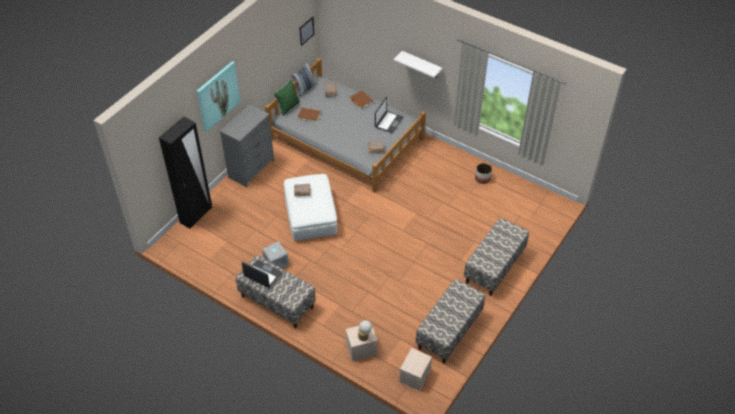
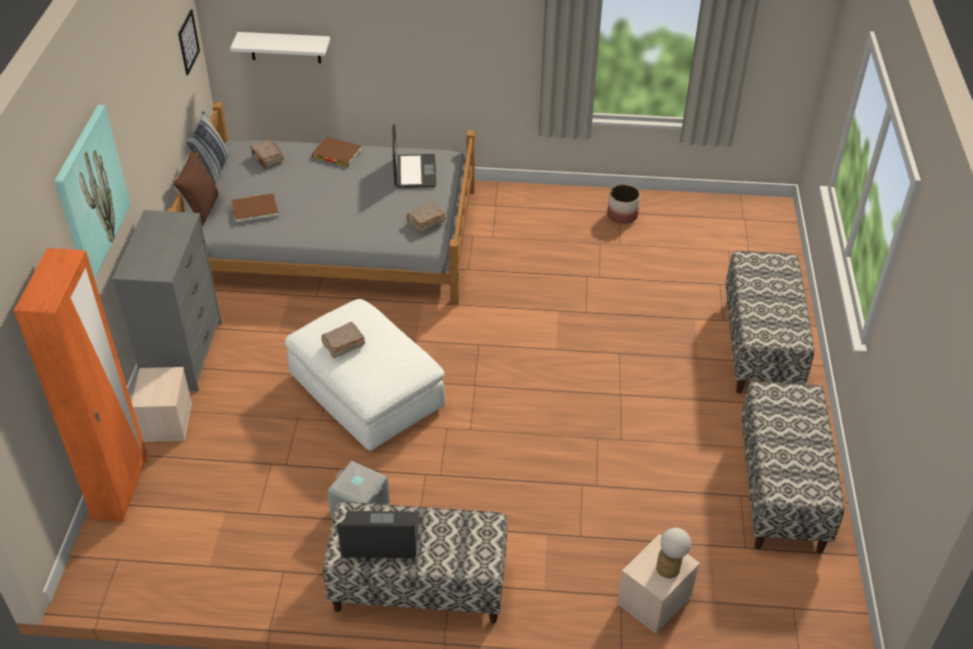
camera: 30 degrees left, 5 degrees down
(196, 215) = (121, 488): black wardrobe -> orange wardrobe
(287, 107) = (200, 210): green pillow -> brown pillow
(414, 375) = (791, 603): beige storage box -> beige storage box (166, 420)
(421, 65) = (451, 34): white shelf -> white shelf (285, 47)

